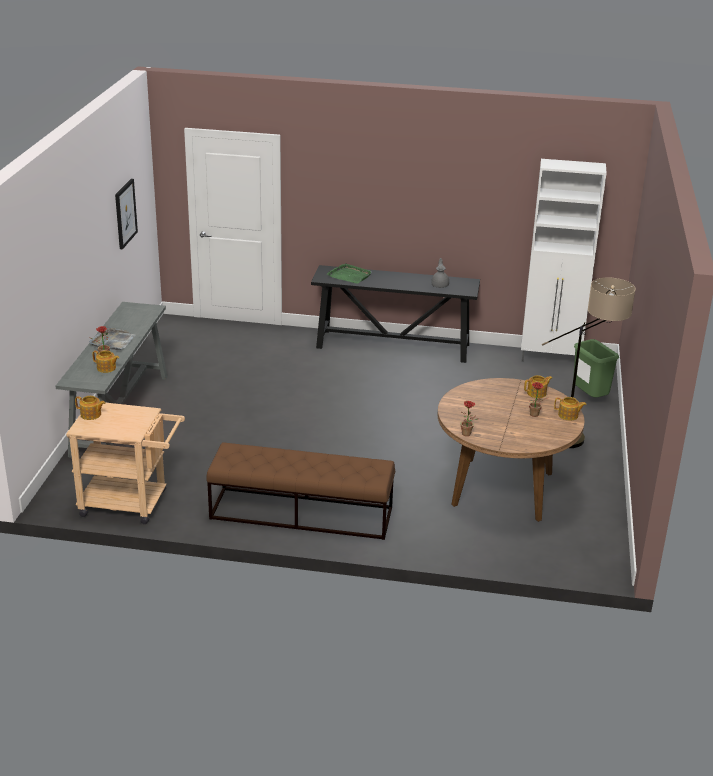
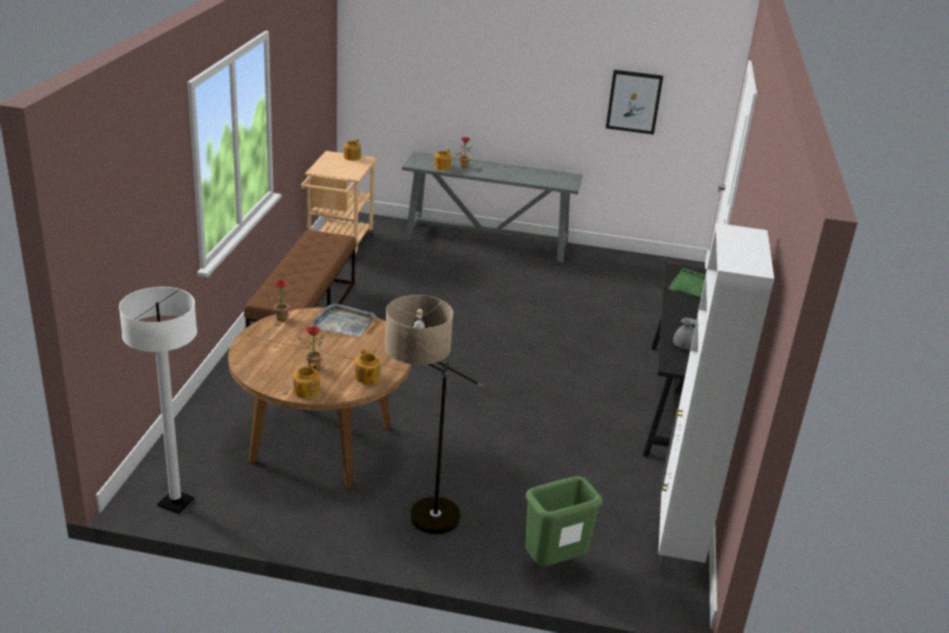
camera: 90 degrees right, 0 degrees up
(113, 341) = (495, 169): grey tray -> grey tray (344, 323)
(604, 549) = (176, 503): none -> white floor lamp

